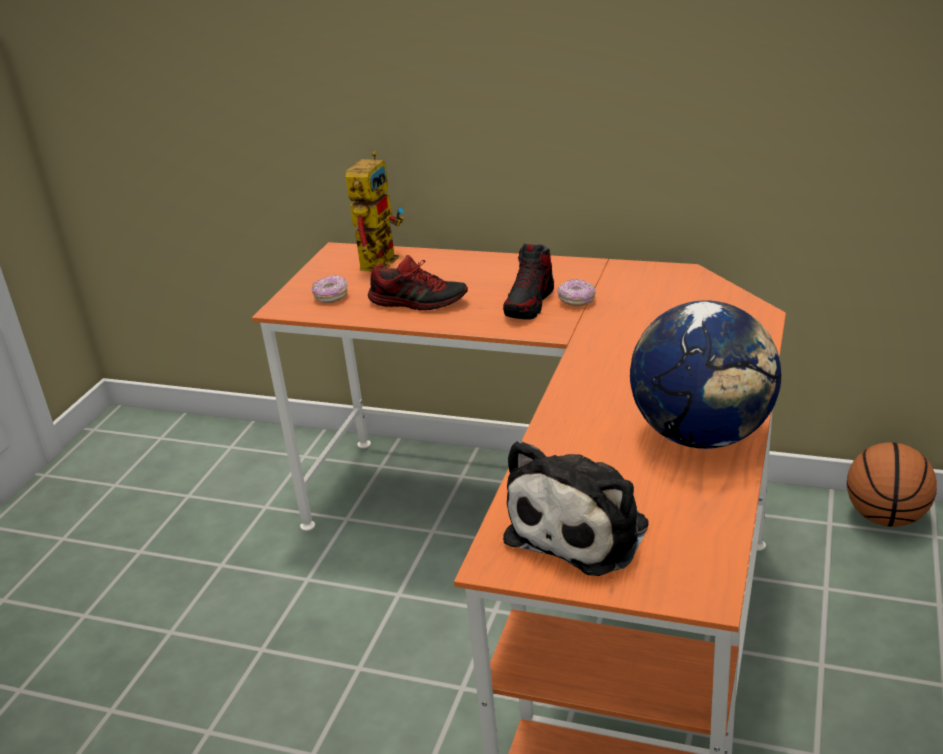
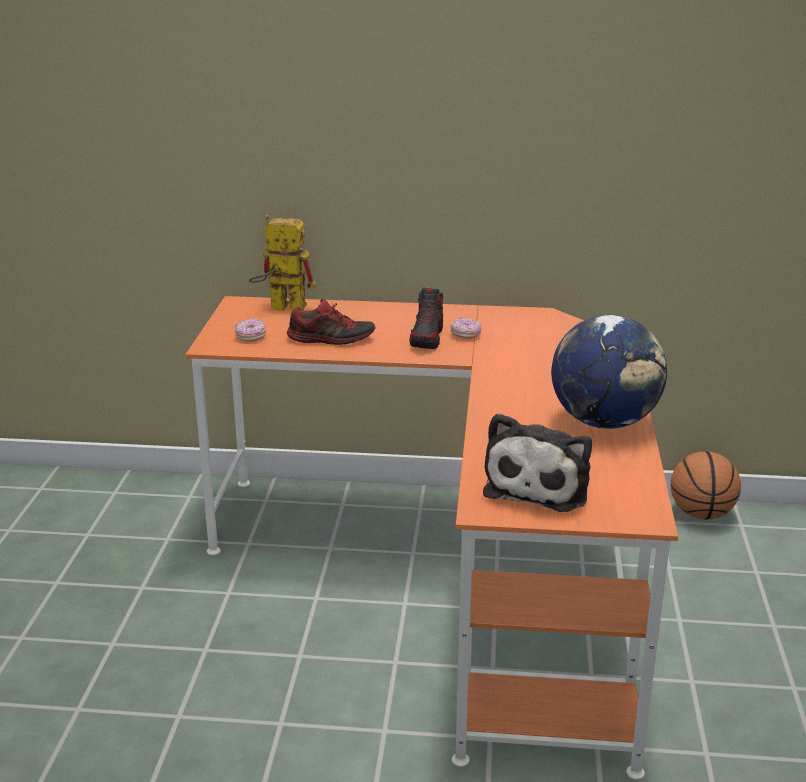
camera: 15 degrees left, 5 degrees down
(379, 259) = (279, 308): toy robot -> toy robot turned 90 degrees counterclockwise

